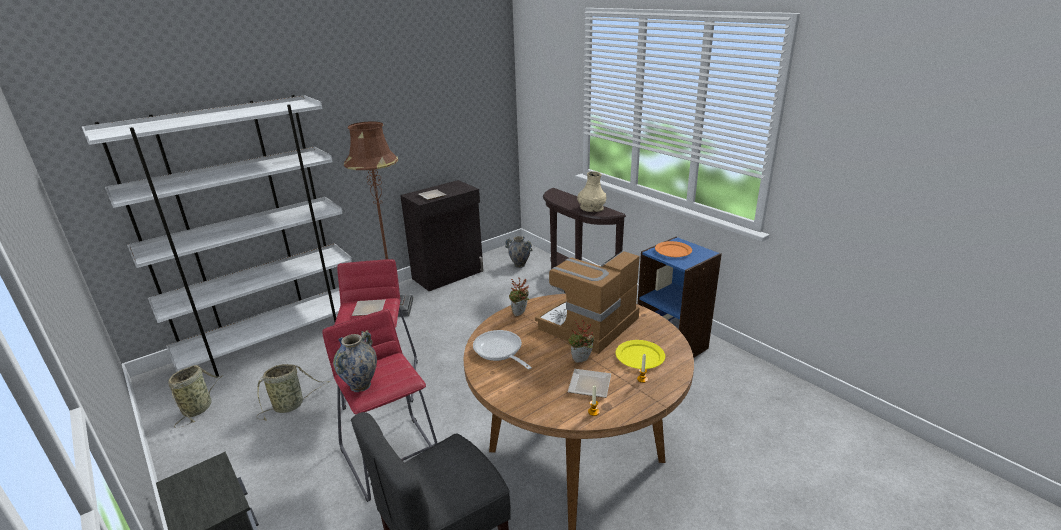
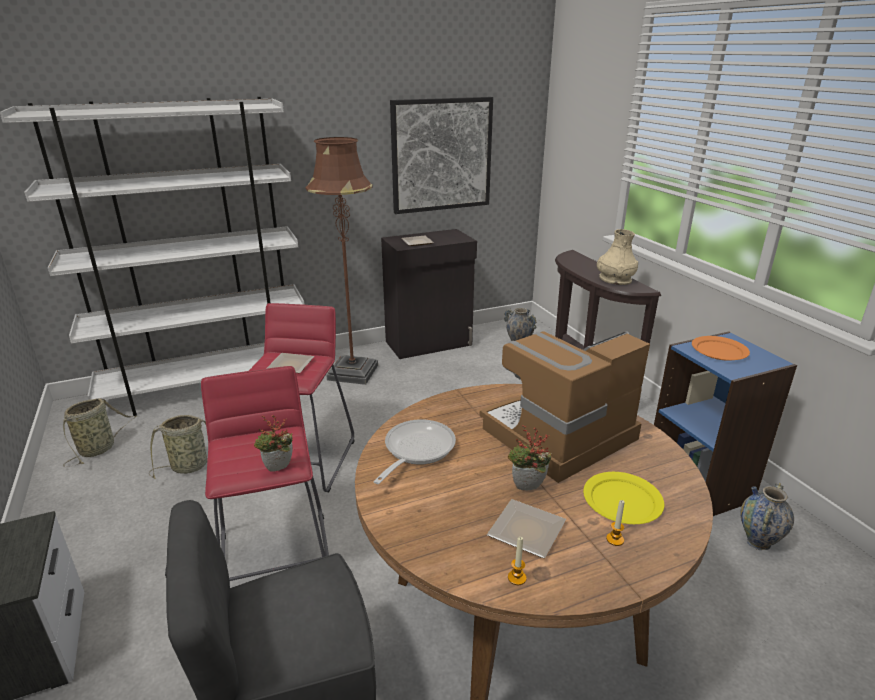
camera: 15 degrees right, 0 degrees up
(360, 385) = (229, 461): vase -> vase (758, 542)
(440, 124) = (441, 155): none -> picture
(500, 351) = (416, 450): frying pan -> frying pan turned 45 degrees clockwise
(520, 314) = (466, 403): potted plant -> potted plant (278, 469)

